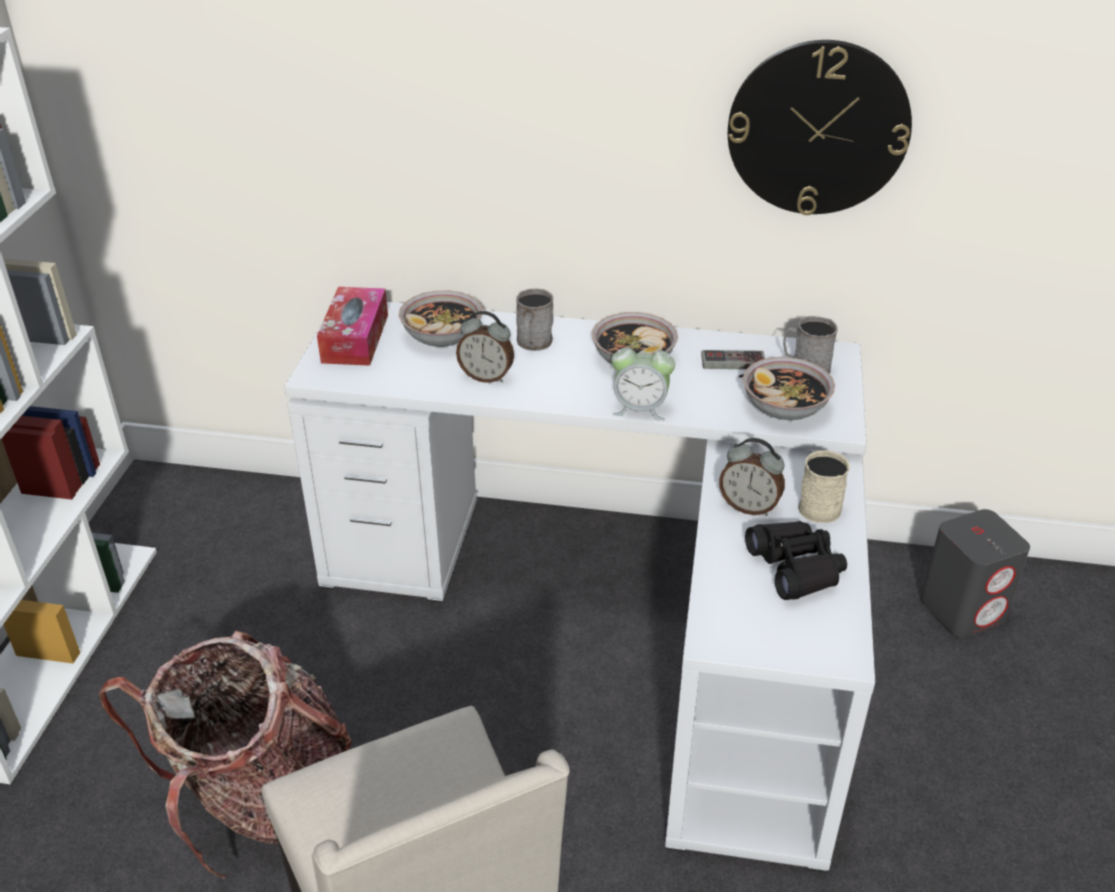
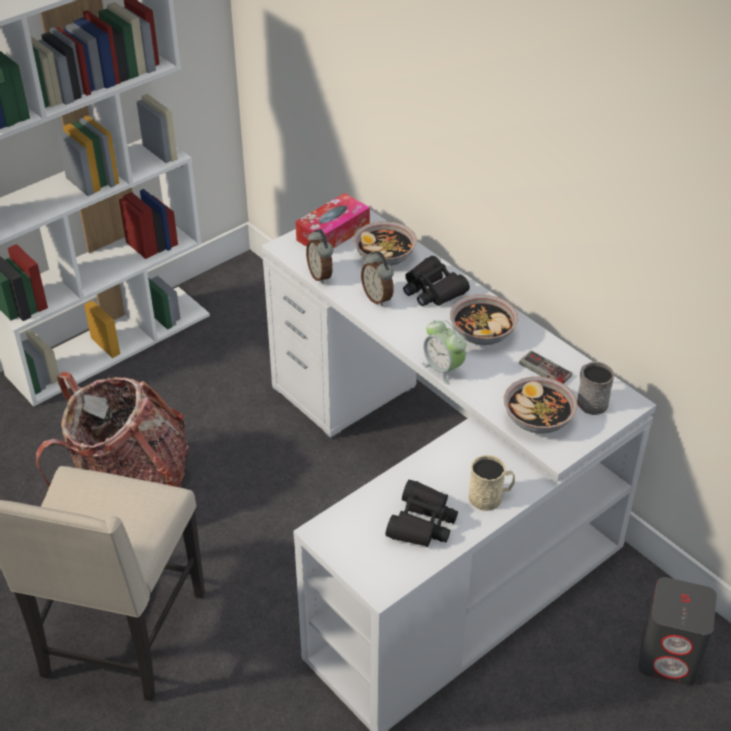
camera: 40 degrees right, 5 degrees up
(533, 344) = (432, 290): grey mug -> black binoculars
(749, 506) = (443, 470): alarm clock -> alarm clock (321, 275)
(818, 129) = (645, 223): wall clock -> none

